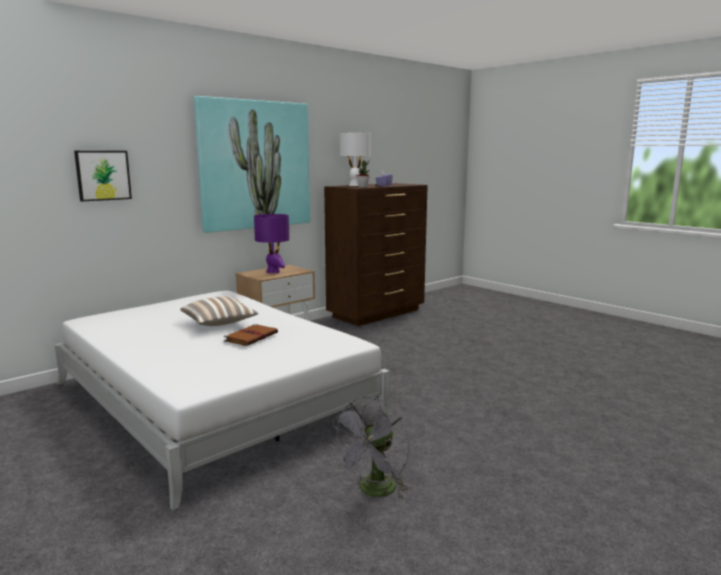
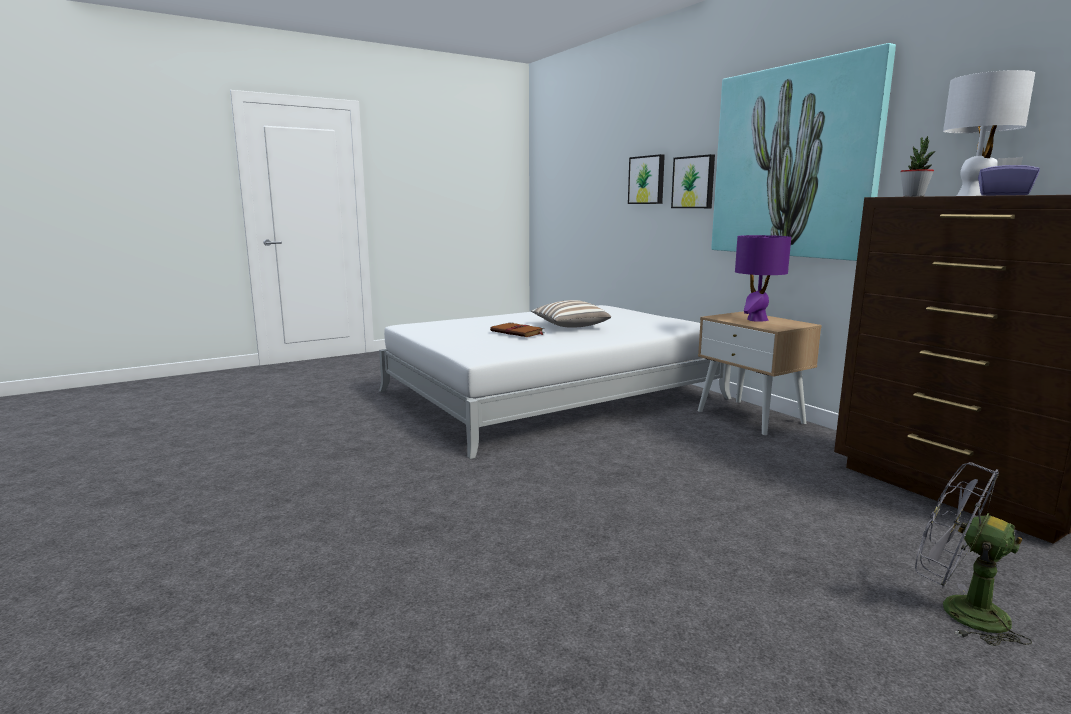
camera: 100 degrees right, 0 degrees up
(168, 178) = (694, 182): none -> picture
(374, 491) = (335, 439): grey fan -> grey fan (958, 610)

